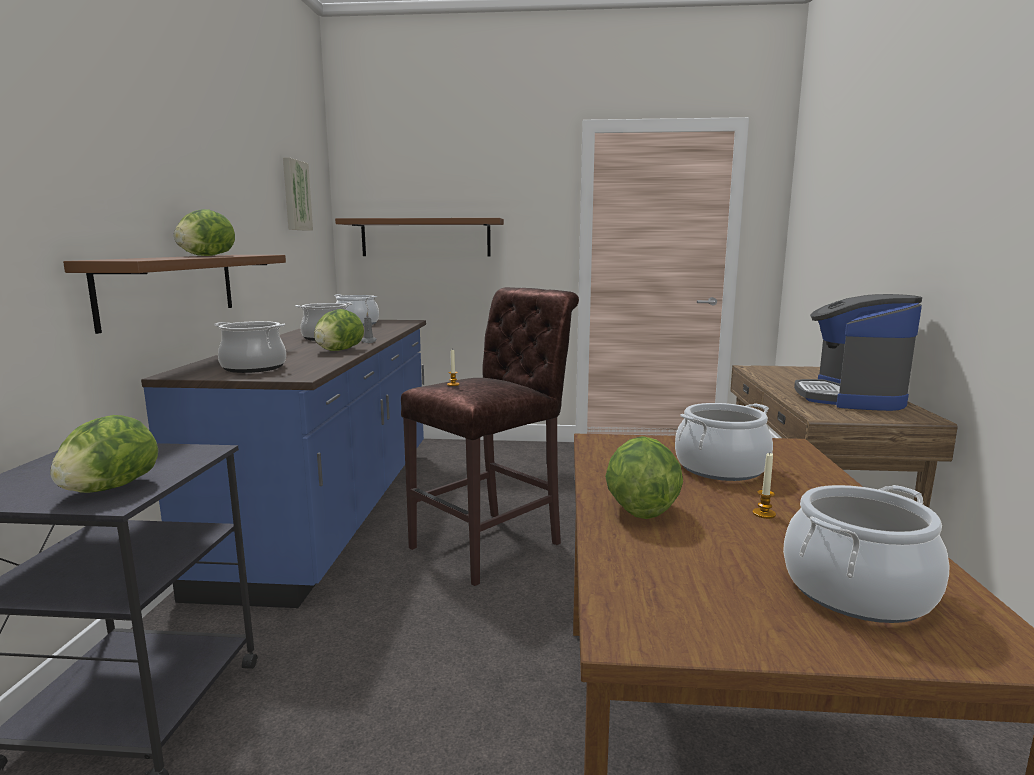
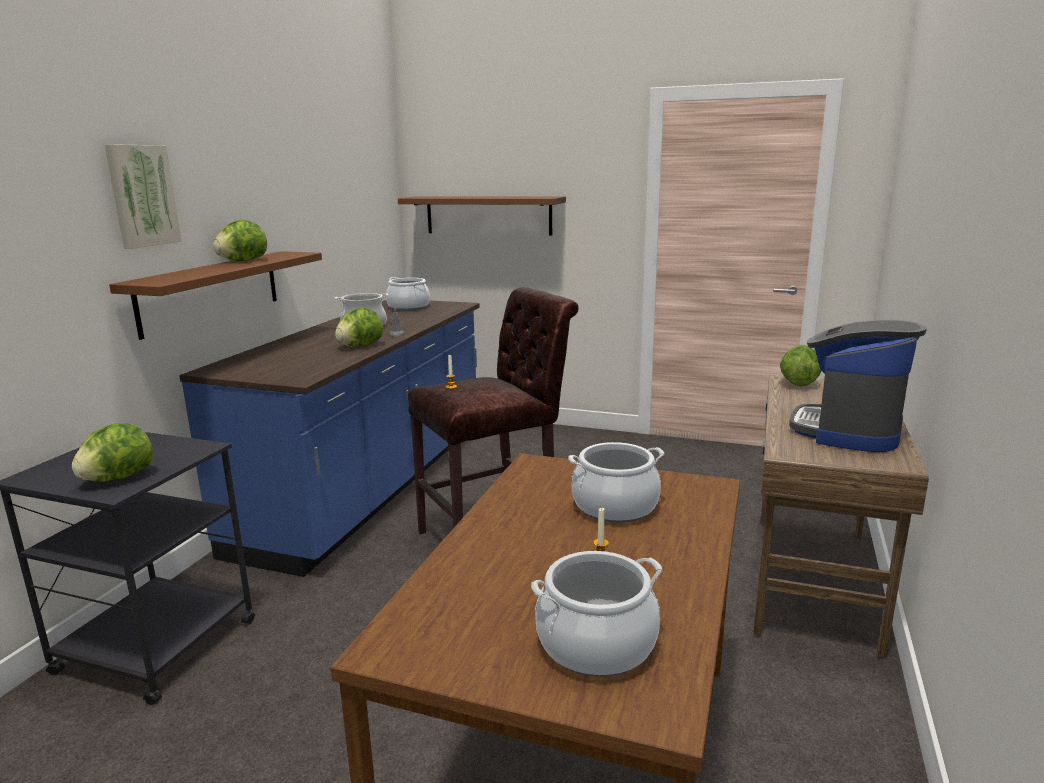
camera: 15 degrees right, 5 degrees up
(253, 368) = (272, 366): cooking pot -> none
(295, 195) = (352, 182): picture -> picture (141, 196)
(639, 509) = (497, 542): lettuce -> lettuce (798, 384)

